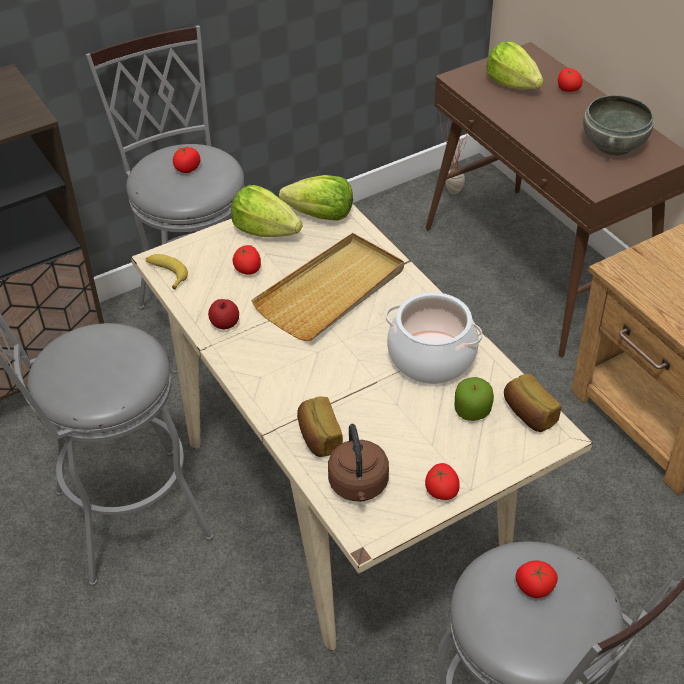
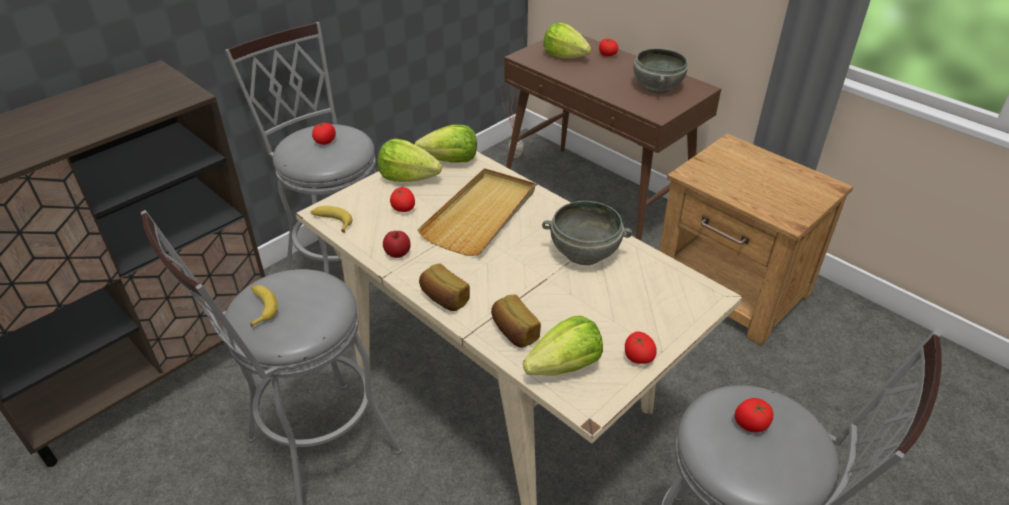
camera: 15 degrees left, 5 degrees down
(68, 362) = (261, 307): none -> banana
(359, 486) = (565, 366): brown kettle -> lettuce
(431, 358) = (584, 253): cooking pot -> grey bowl
(472, 410) = (635, 288): apple -> none
(528, 414) = (682, 283): bread -> bread (443, 298)

